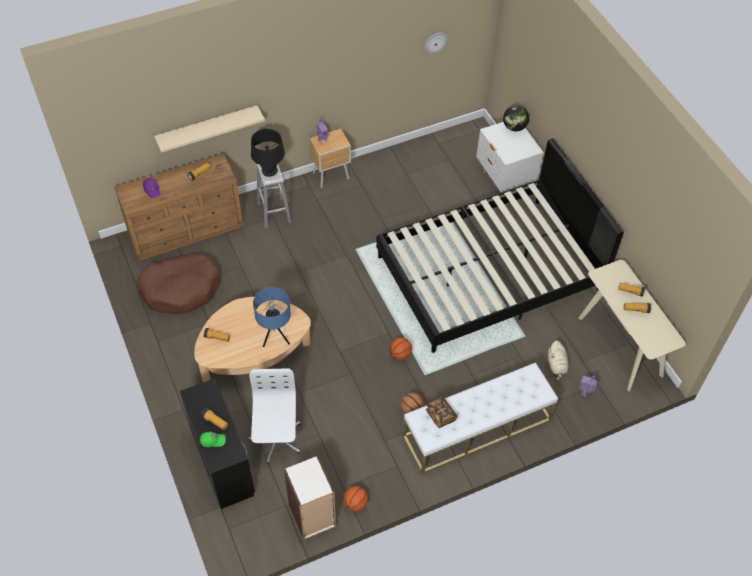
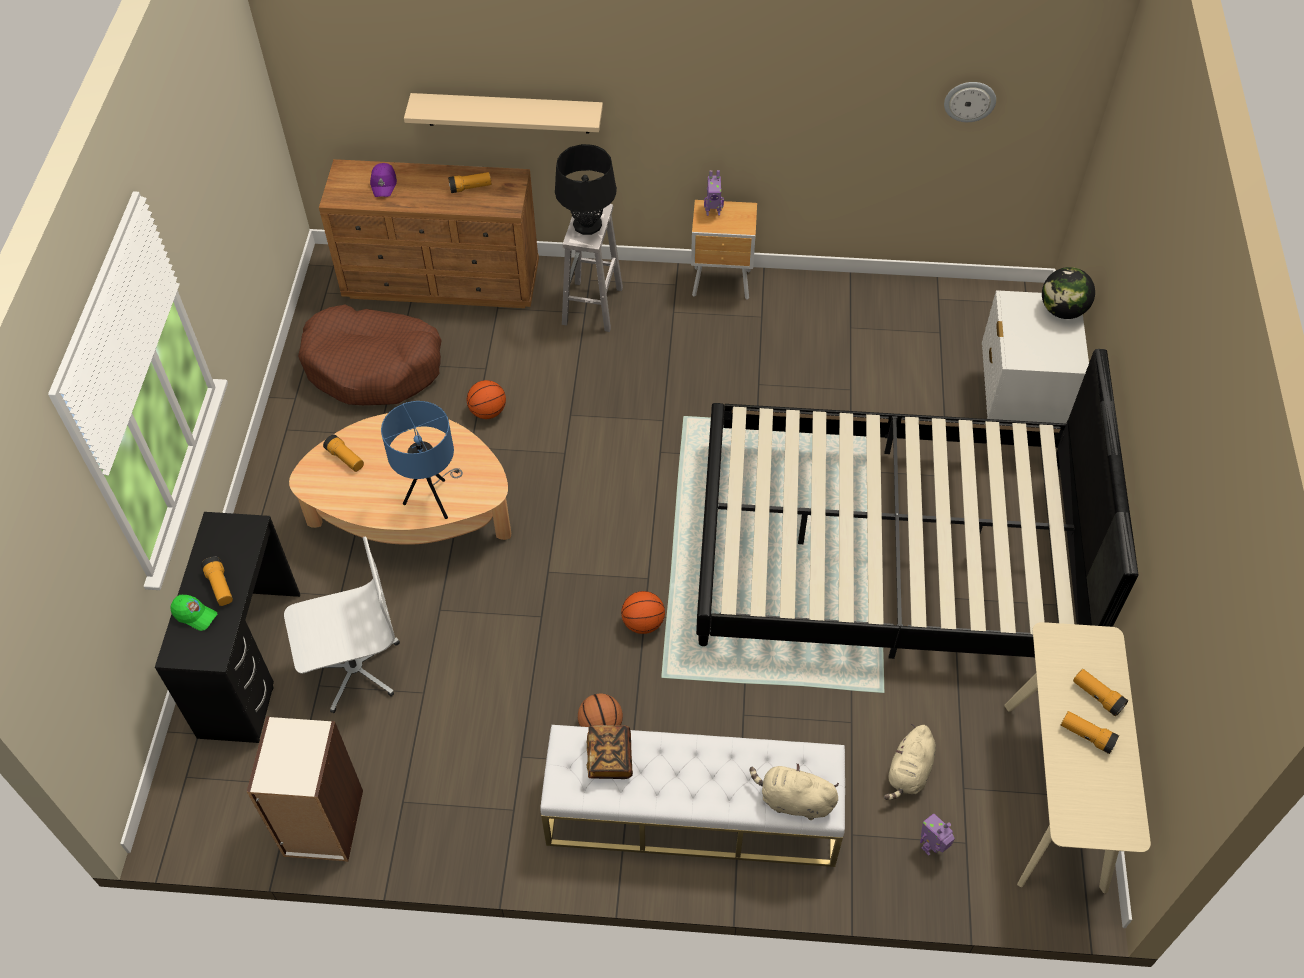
camera: 30 degrees right, 0 degrees up
(276, 439) = (354, 668): white office chair -> white office chair turned 45 degrees clockwise
(355, 504) = (403, 840): basketball -> basketball (487, 412)
(530, 395) = (793, 800): none -> beige plush toy

